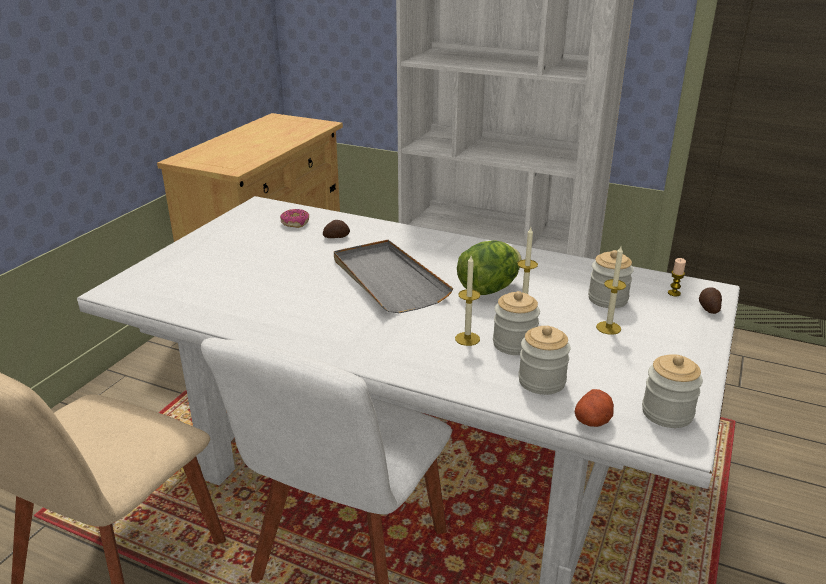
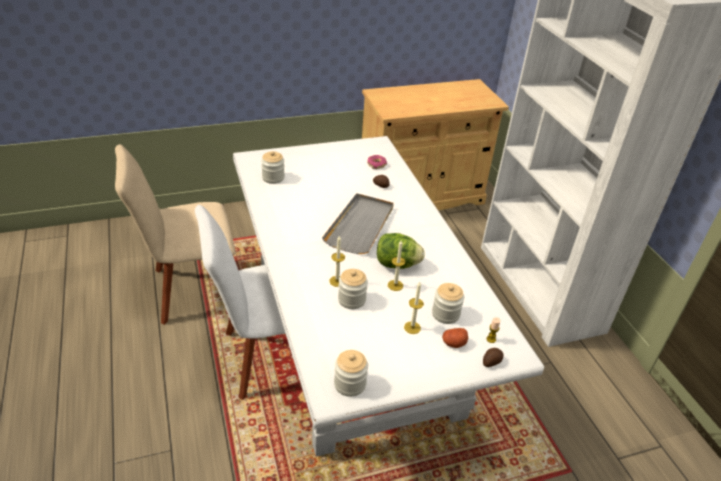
camera: 45 degrees right, 10 degrees up
(541, 381) = (328, 325): jar -> jar (273, 178)
(593, 420) = (312, 358): potato -> potato (454, 343)

